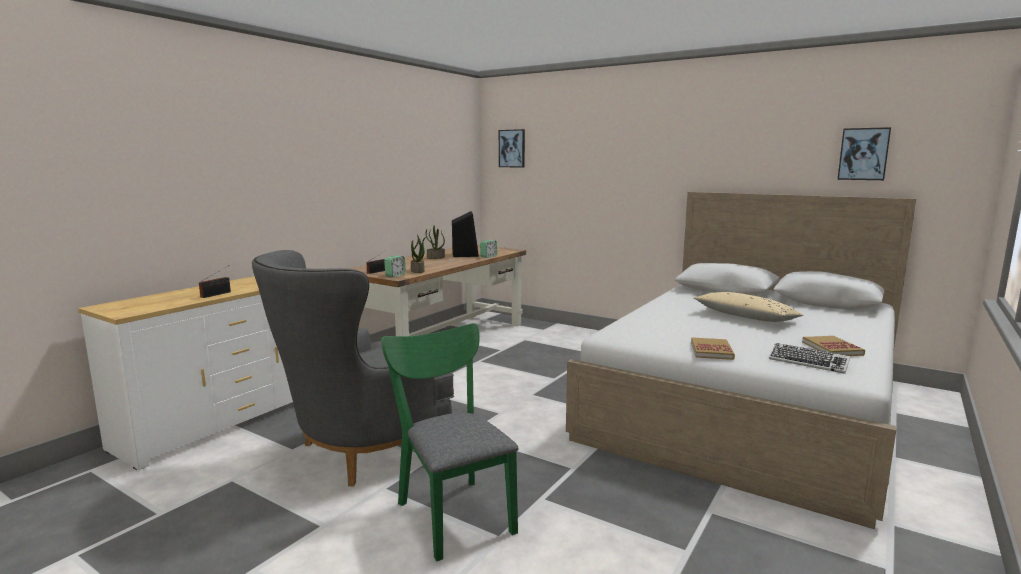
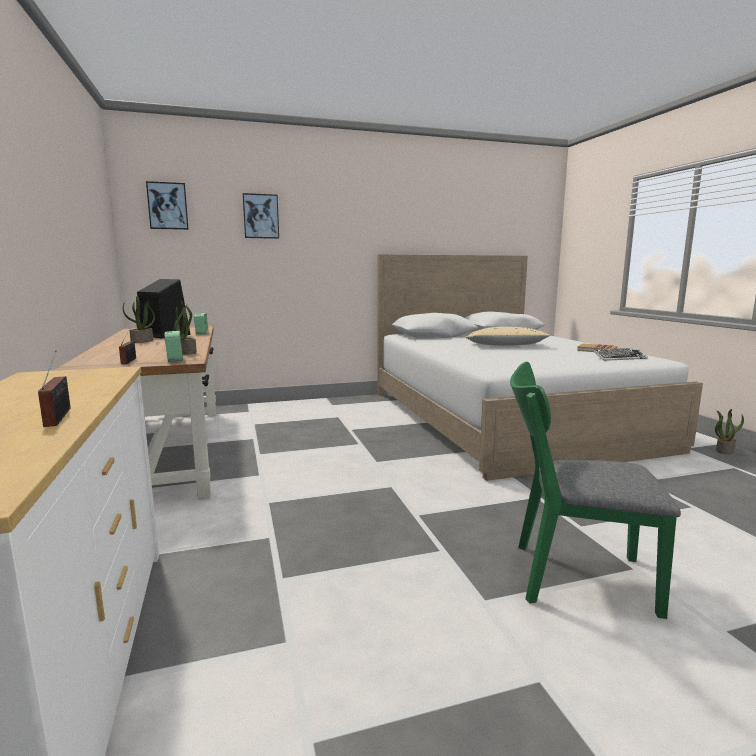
camera: 50 degrees left, 0 degrees up
(357, 453) = (371, 591): grey armchair -> none
(711, 351) = (571, 363): book -> none
(863, 154) = (495, 224): picture -> picture (261, 216)
(951, 555) = (724, 450): none -> potted plant

